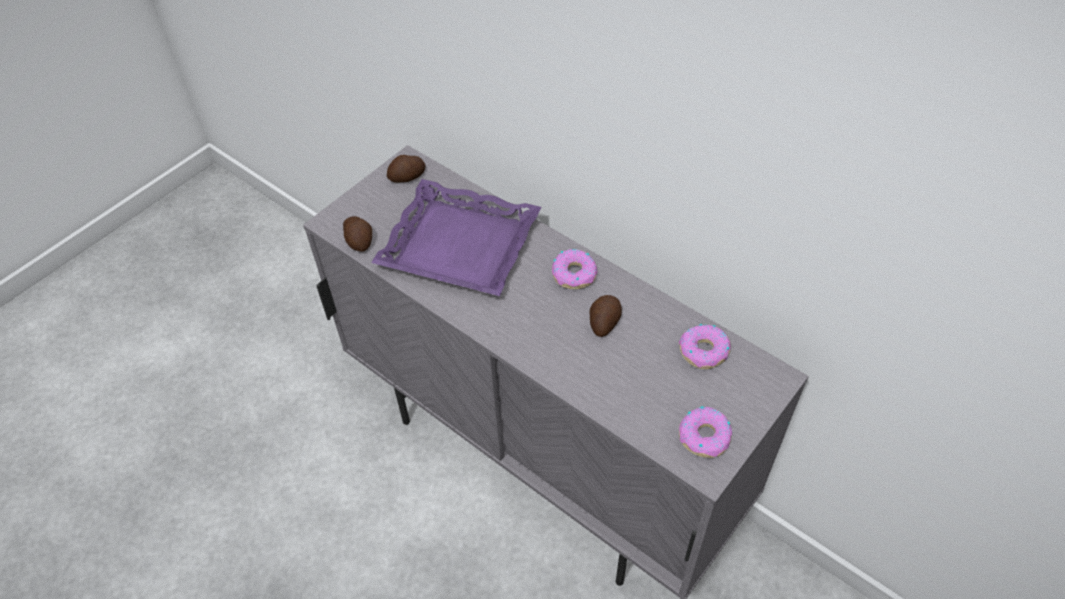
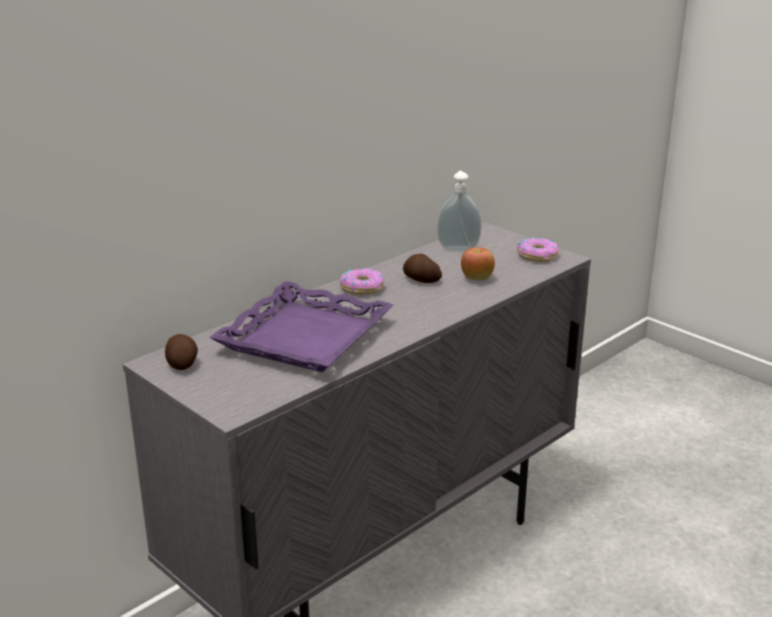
camera: 85 degrees left, 25 degrees down
(359, 240) = (272, 393): potato -> none
(618, 374) = (476, 278): none -> apple
(704, 351) = (458, 248): donut -> soap dispenser

